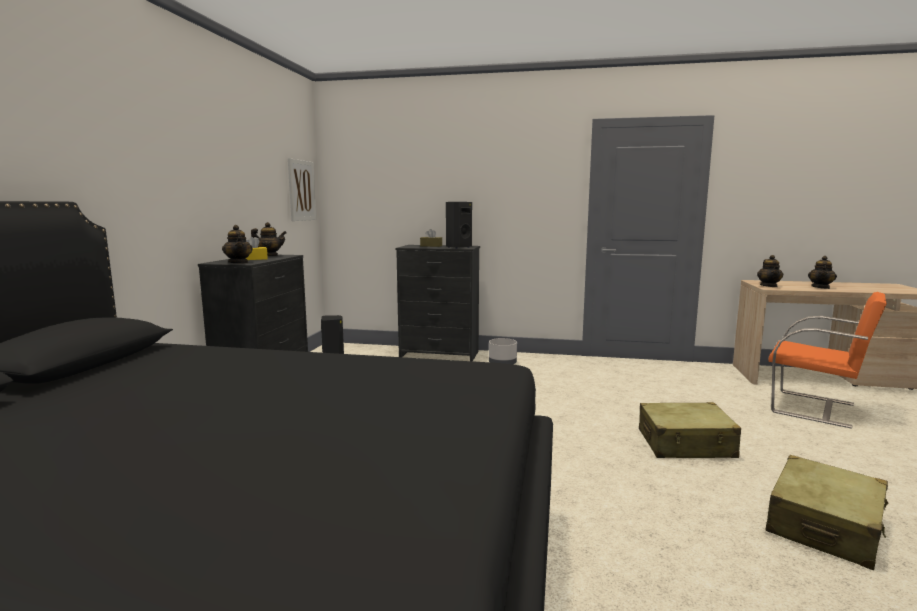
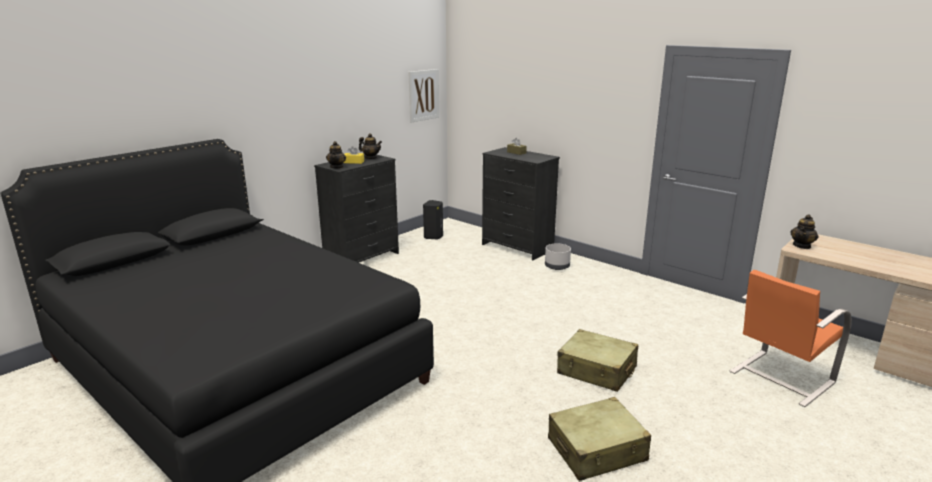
camera: 30 degrees right, 10 degrees up
(458, 247) = (532, 158): black speaker -> none
(815, 408) = (779, 377): orange chair -> orange chair turned 75 degrees clockwise
(820, 287) = (859, 258): teapot -> none

